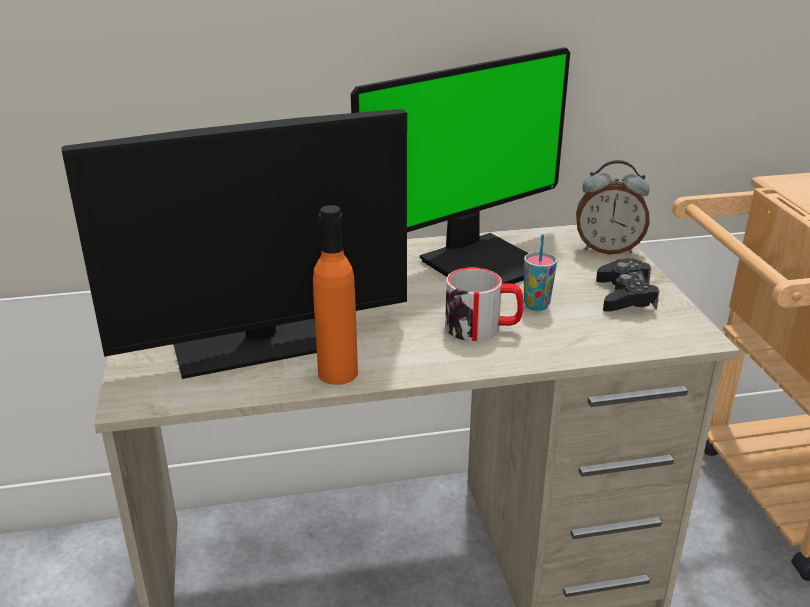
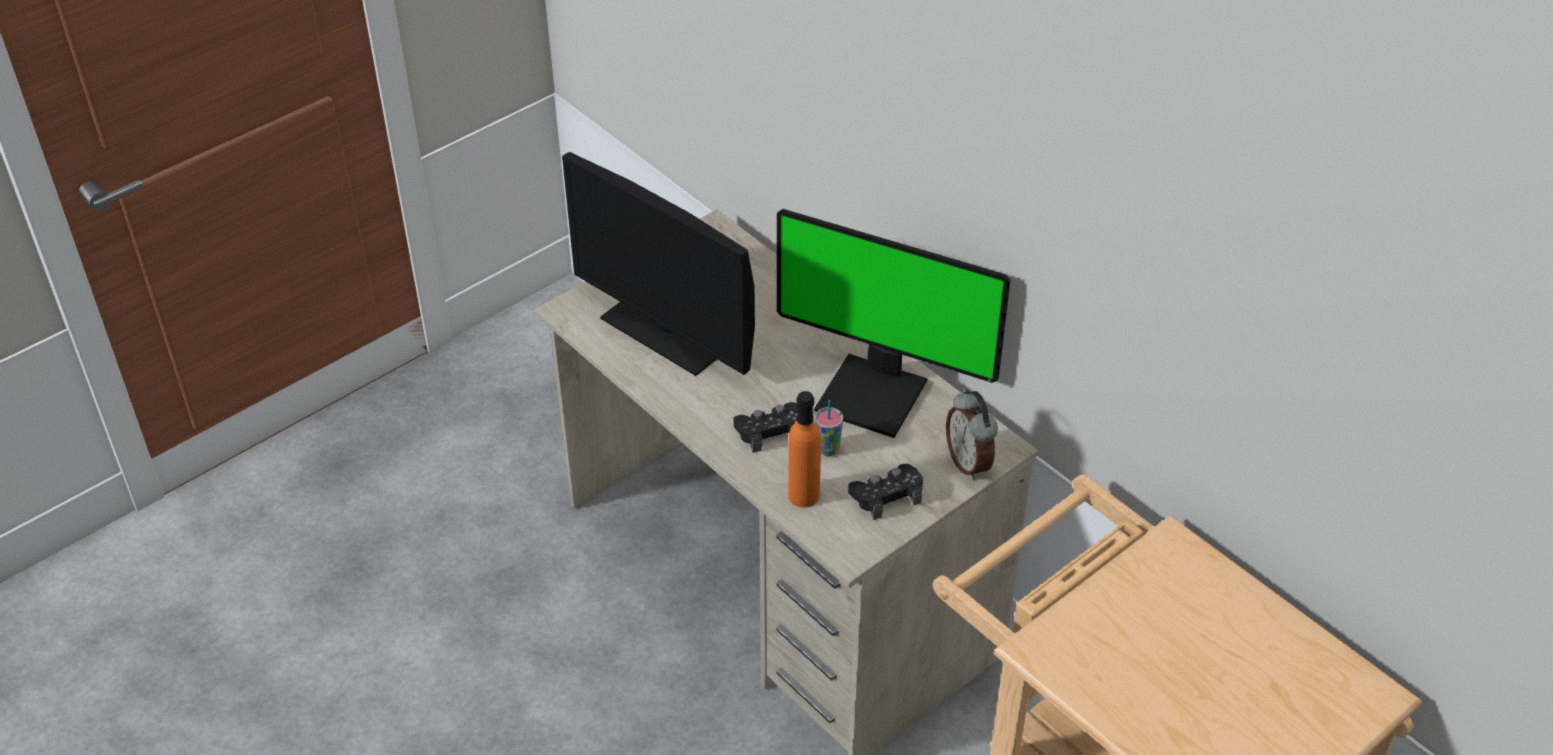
camera: 60 degrees right, 15 degrees up
(338, 373) = (657, 383): orange bottle -> orange bottle (803, 495)
(483, 328) = (770, 431): mug -> black game controller

